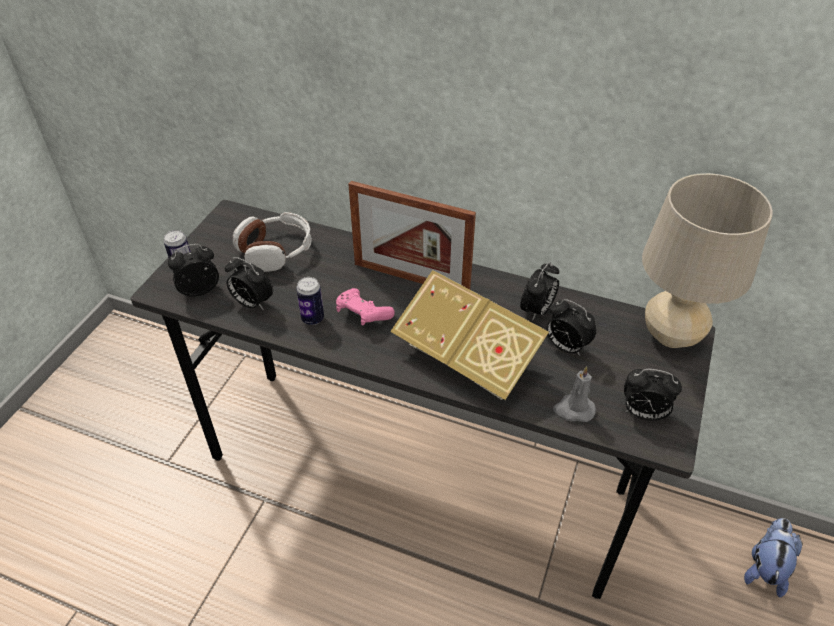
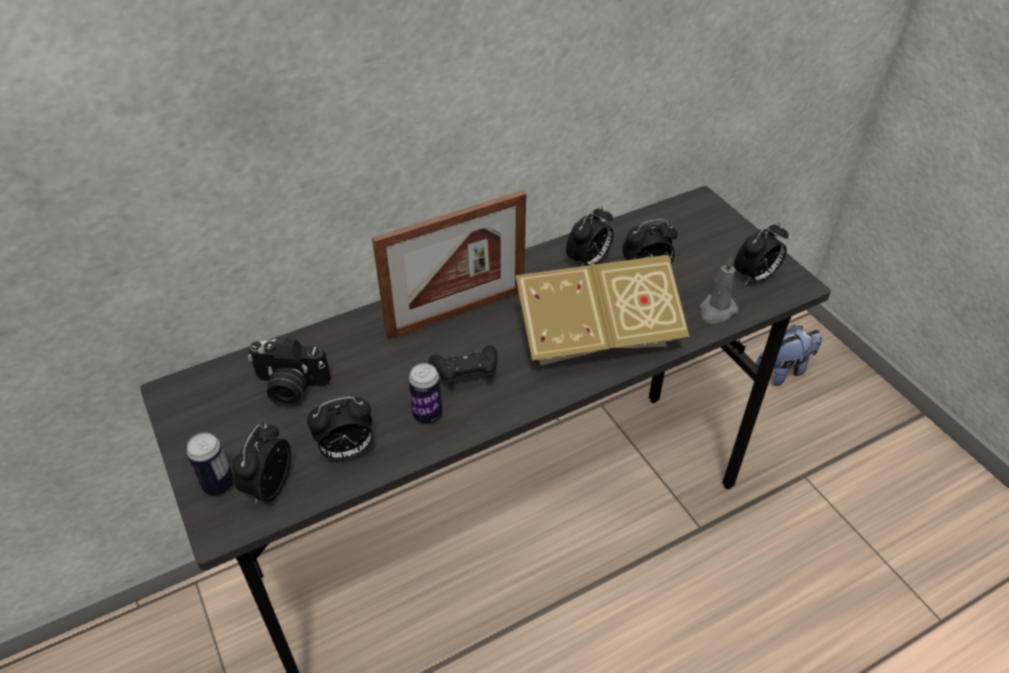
camera: 50 degrees left, 0 degrees up
(276, 251) = (289, 387): headphones -> camera
(363, 315) = (466, 374): pink game controller -> black game controller
(537, 311) = (588, 262): alarm clock -> alarm clock turned 60 degrees clockwise
(671, 335) = (692, 211): beige table lamp -> none
(765, 567) = (785, 370): plush toy -> plush toy turned 90 degrees clockwise

